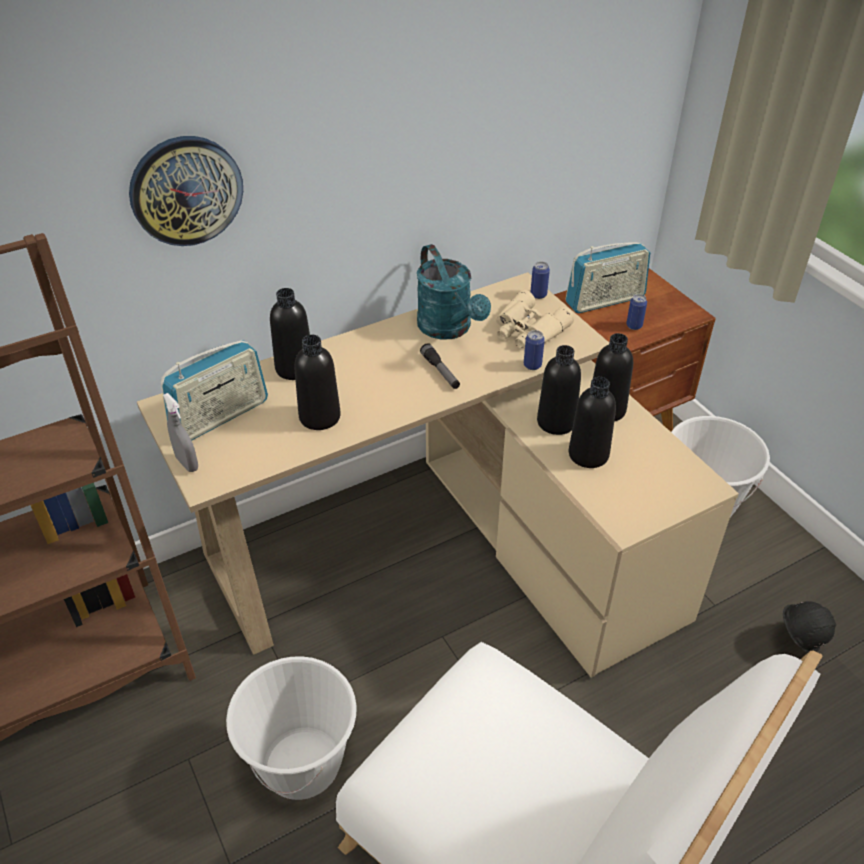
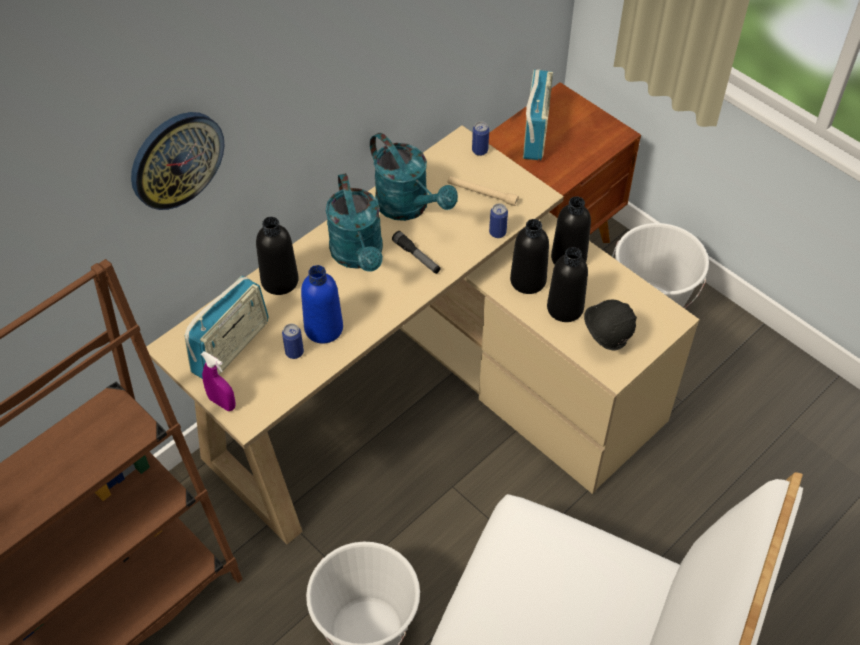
camera: 15 degrees left, 10 degrees up
(187, 463) = (222, 403): grey spray bottle -> purple spray bottle
(319, 417) = (323, 328): black bottle -> blue bottle
(382, 361) = (359, 256): none -> turquoise watering can
(528, 330) = (482, 194): beige binoculars -> beige flashlight
(605, 301) = (535, 134): radio -> radio turned 45 degrees counterclockwise
(634, 326) = (569, 158): can -> can (294, 352)
(797, 642) = (756, 419): black hard hat -> black hard hat (604, 341)

